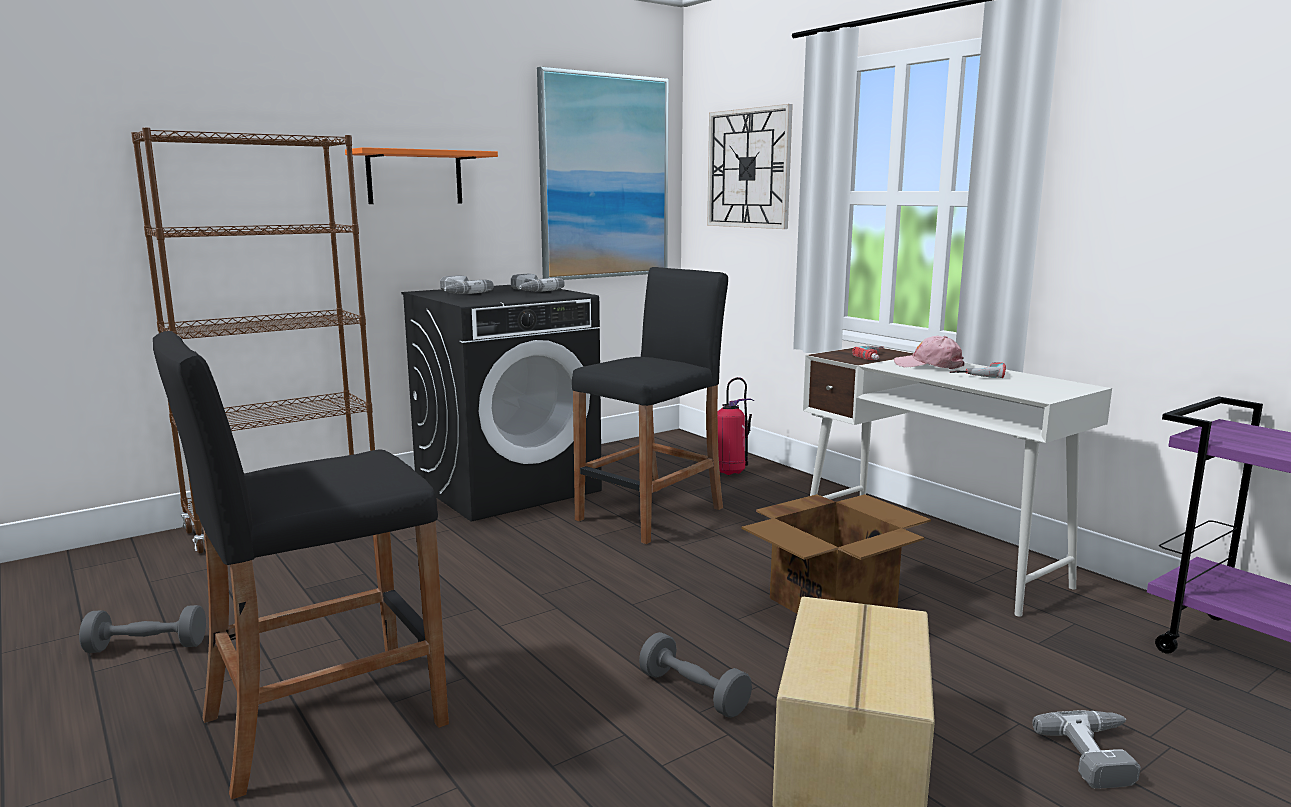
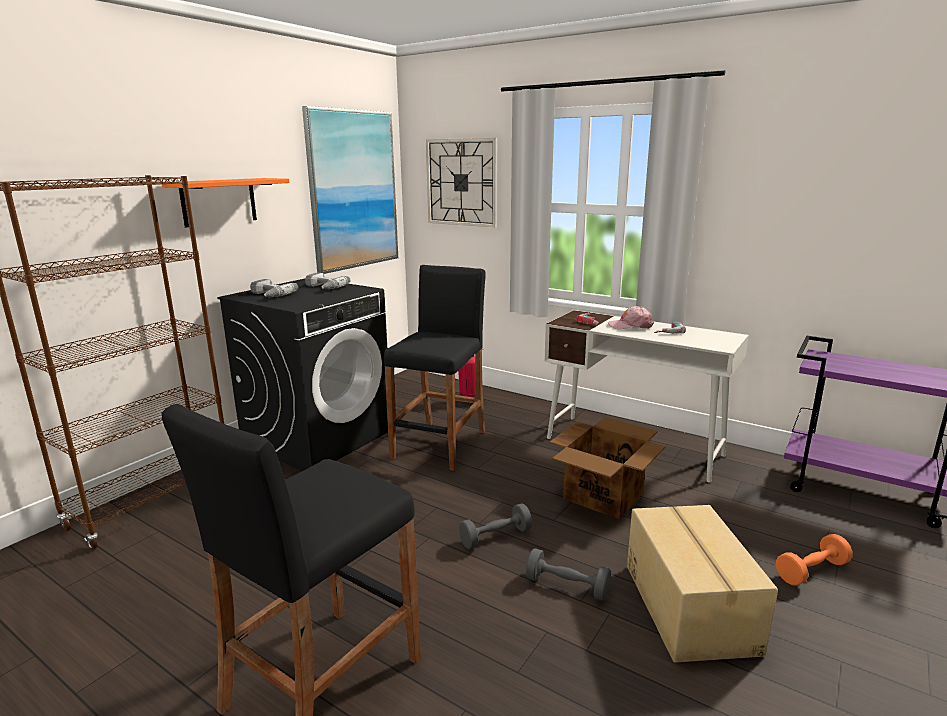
camera: 20 degrees left, 5 degrees up
(147, 647) = (111, 654): grey dumbbell -> grey dumbbell (495, 537)
(1100, 755) = (811, 571): power drill -> orange dumbbell

